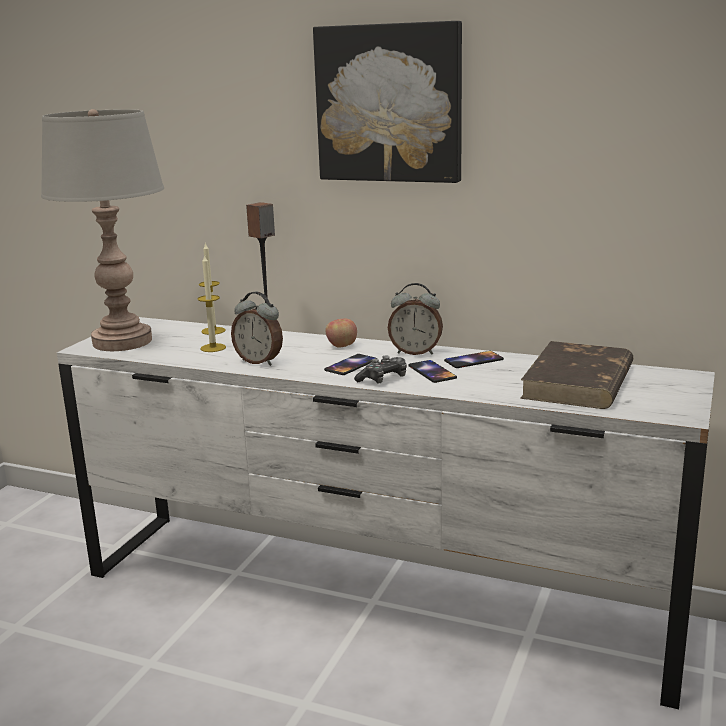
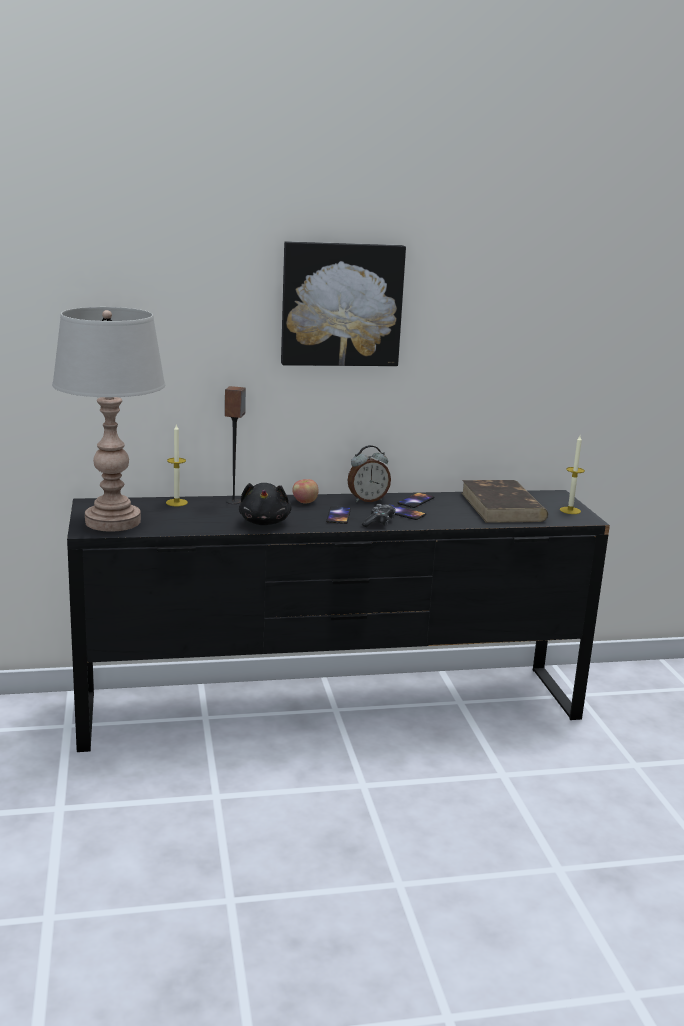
camera: 35 degrees left, 0 degrees up
(213, 348) = (205, 516): candle -> candle (570, 510)
(259, 361) = (265, 522): alarm clock -> black plush toy
(371, 597) = (331, 707): white dresser -> black dresser

